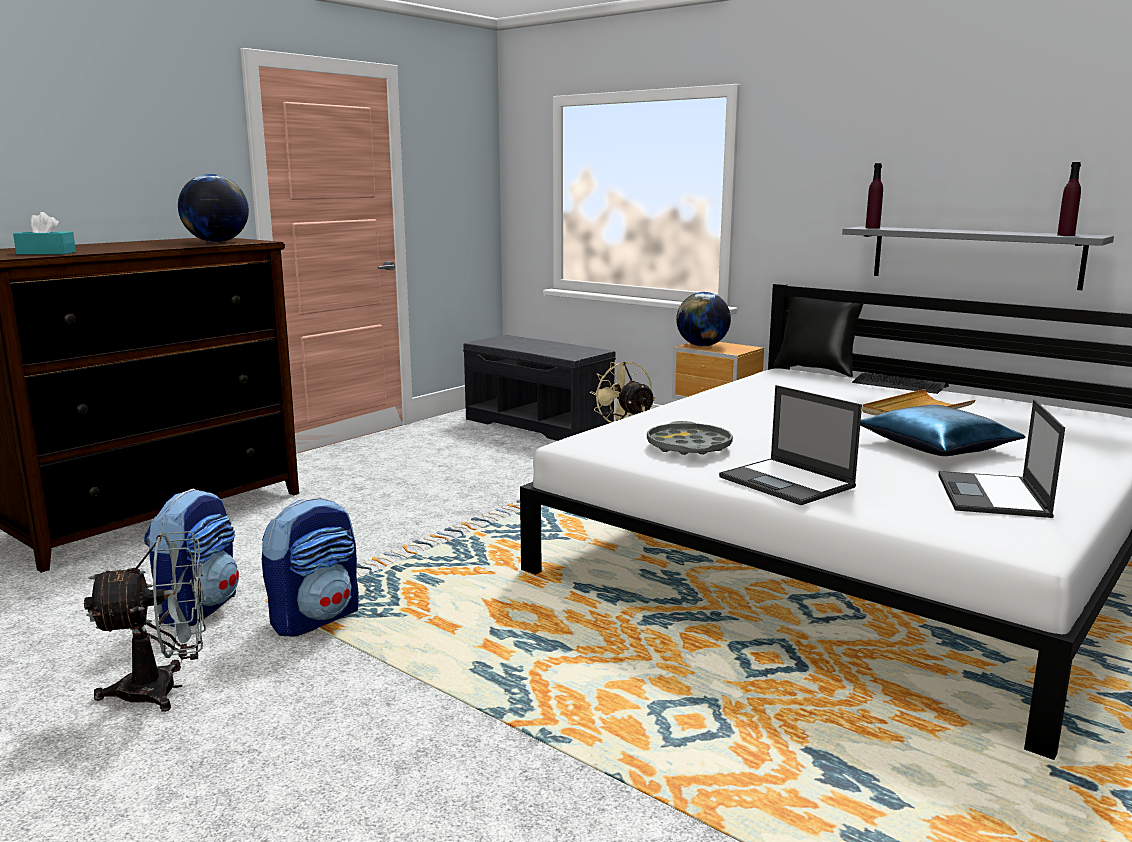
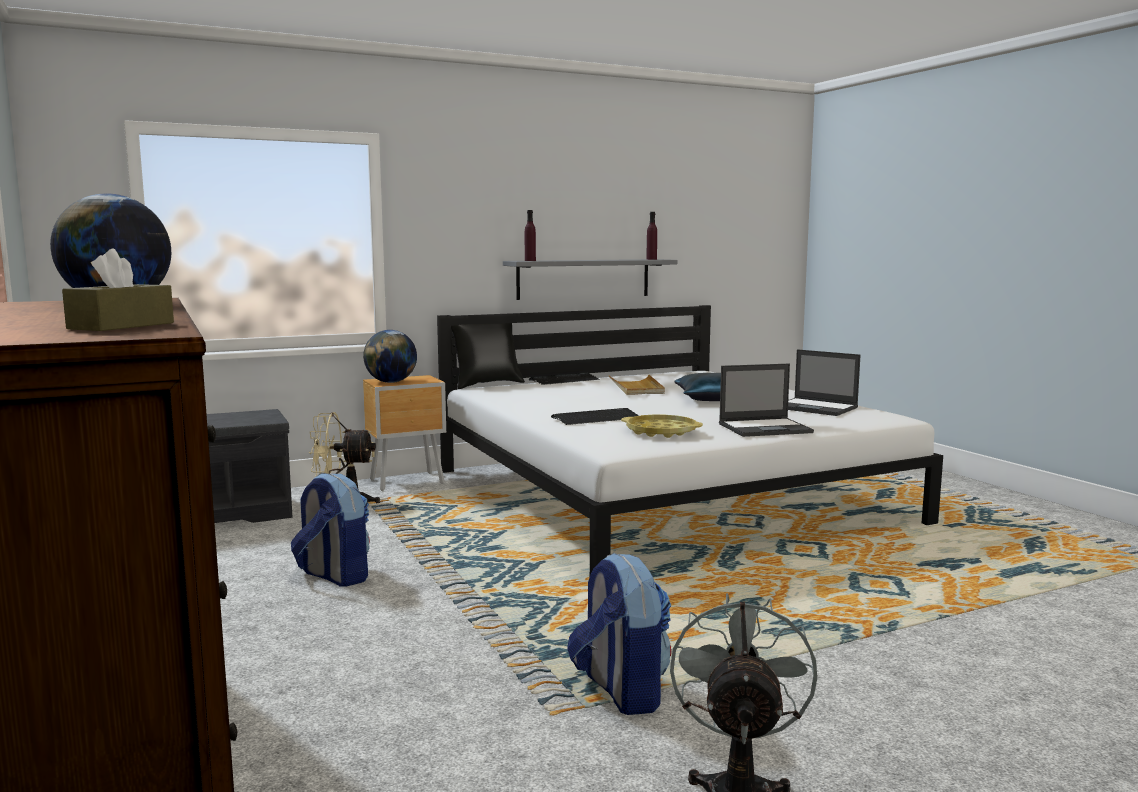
camera: 65 degrees left, 5 degrees down
(46, 253) = (122, 326): turquoise tissue box -> brown tissue box
(199, 608) = (533, 760): backpack -> backpack (334, 576)
(688, 446) = (661, 432): grey tray -> yellow tray
(716, 420) = (596, 418): none -> keyboard

